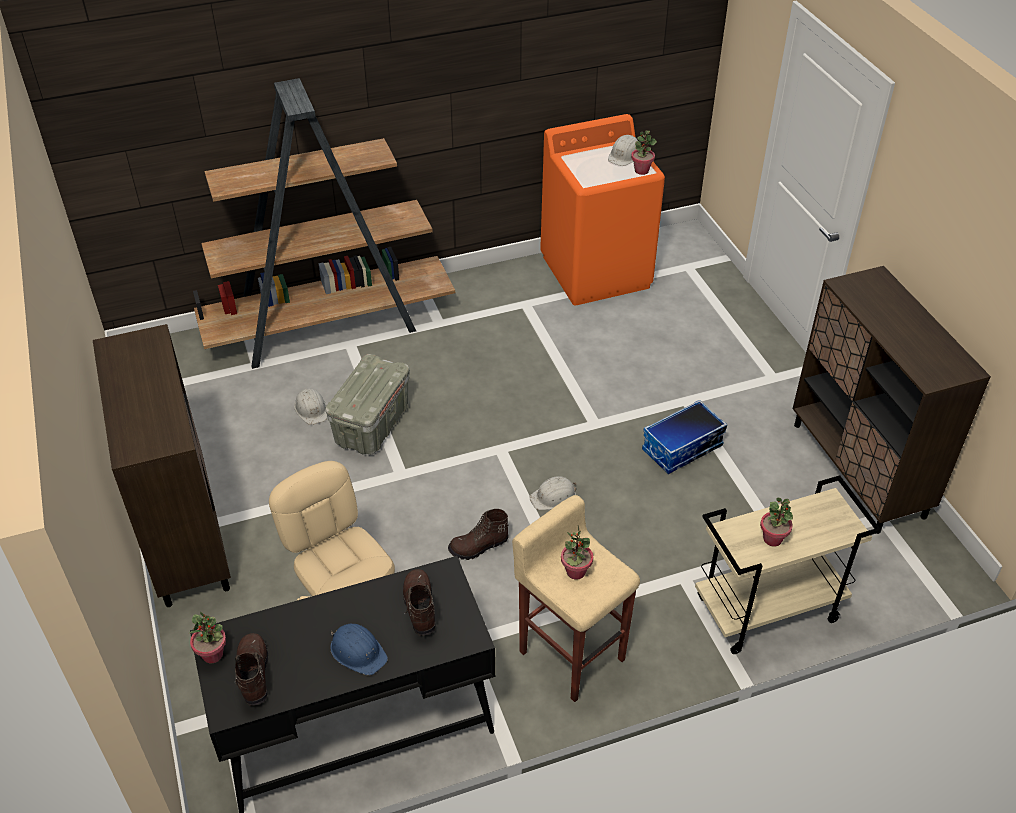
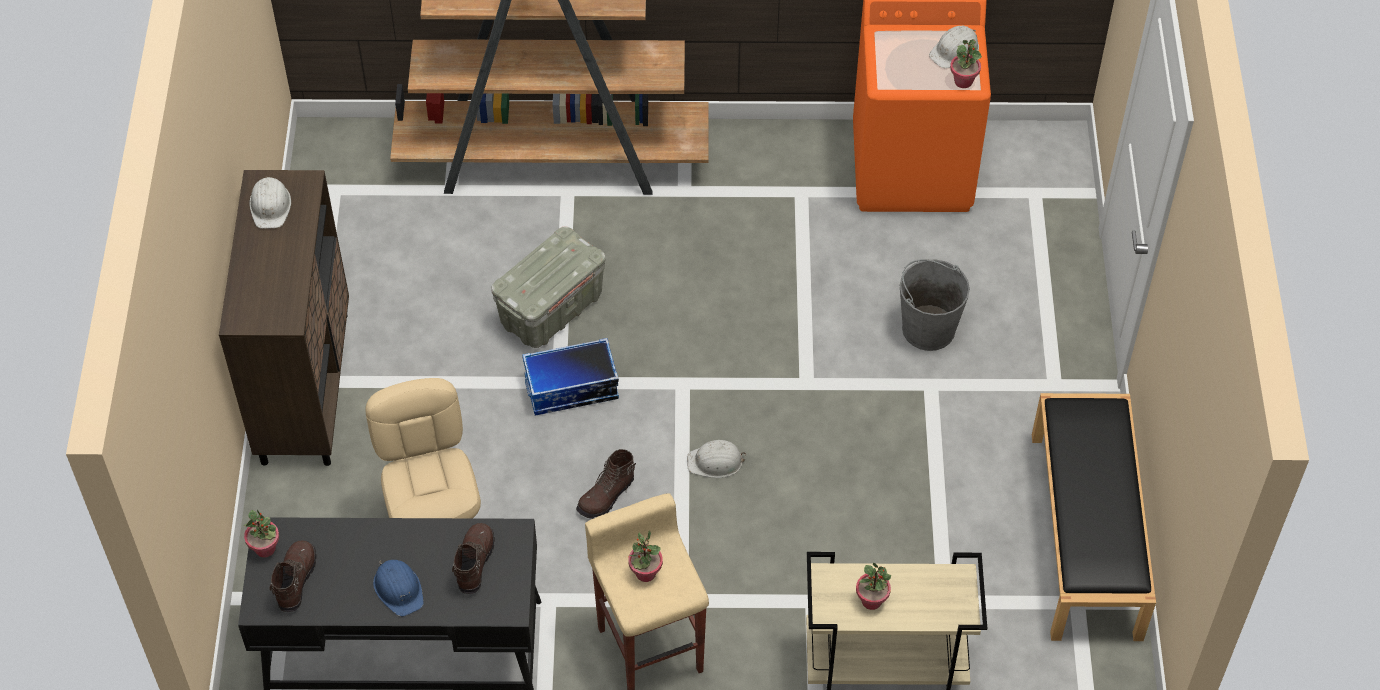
camera: 20 degrees right, 10 degrees up
(311, 409) = (491, 268): white hard hat -> white hard hat (270, 206)
(479, 547) = (607, 496): brown boot -> brown boot turned 45 degrees counterclockwise
(663, 365) = (928, 328): none -> grey bucket
(682, 449) = (892, 446): storage box -> storage box (571, 389)
(858, 470) = (1087, 536): brown cabinet -> black bench

